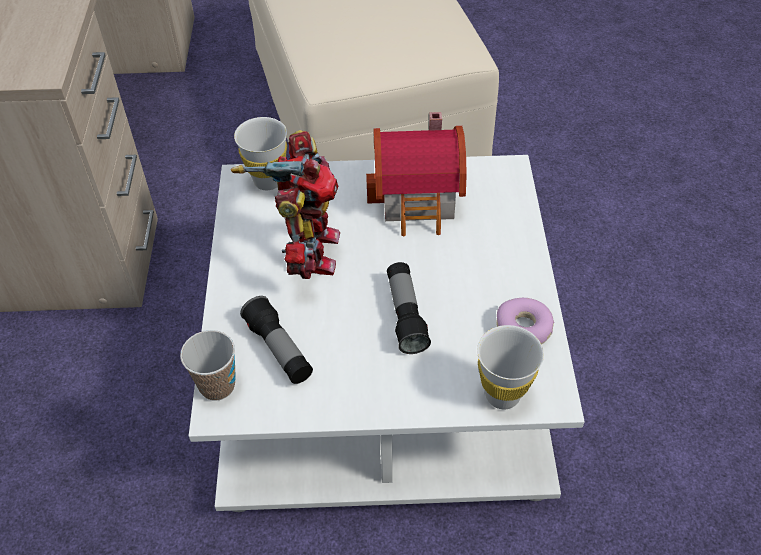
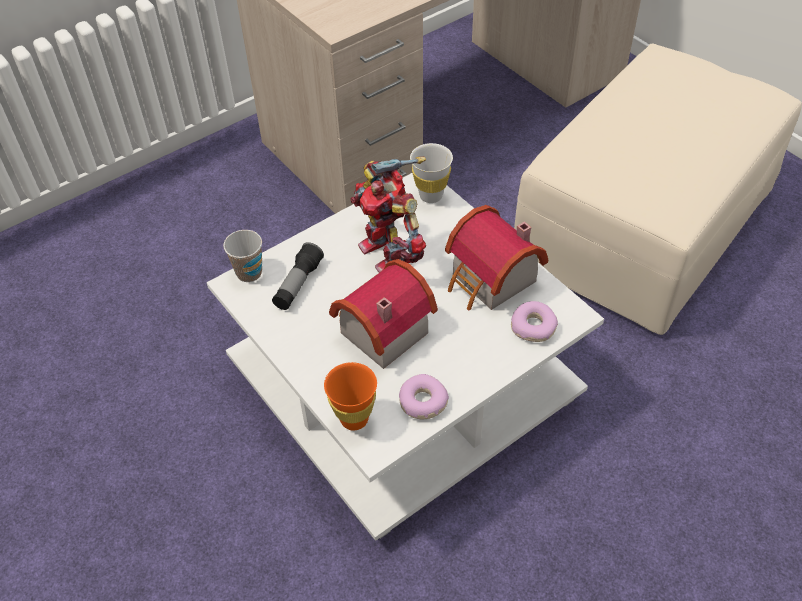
camera: 55 degrees right, 0 degrees up
(309, 251) = (389, 252): toy robot -> toy robot turned 90 degrees clockwise
(406, 315) = (378, 331): flashlight -> toy house
(499, 202) = (533, 327): none -> donut
(502, 395) = (354, 419): white cup -> orange cup

